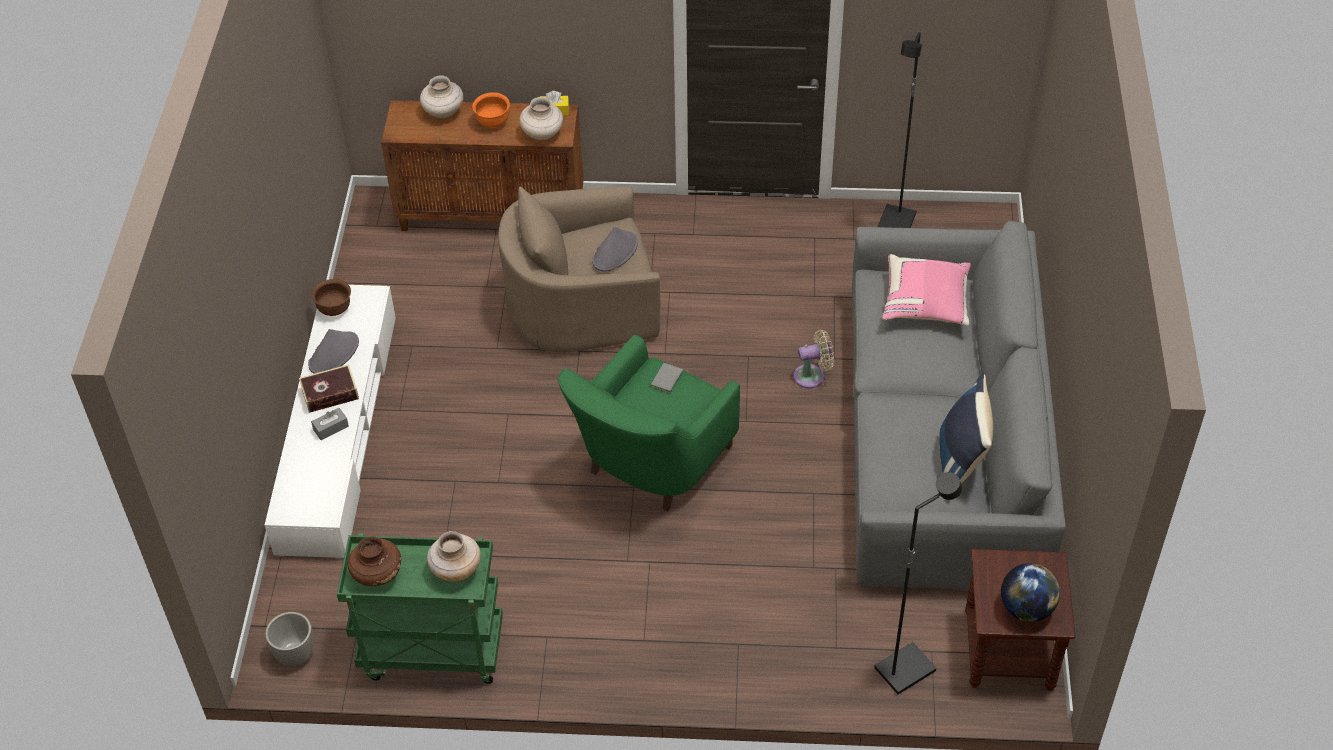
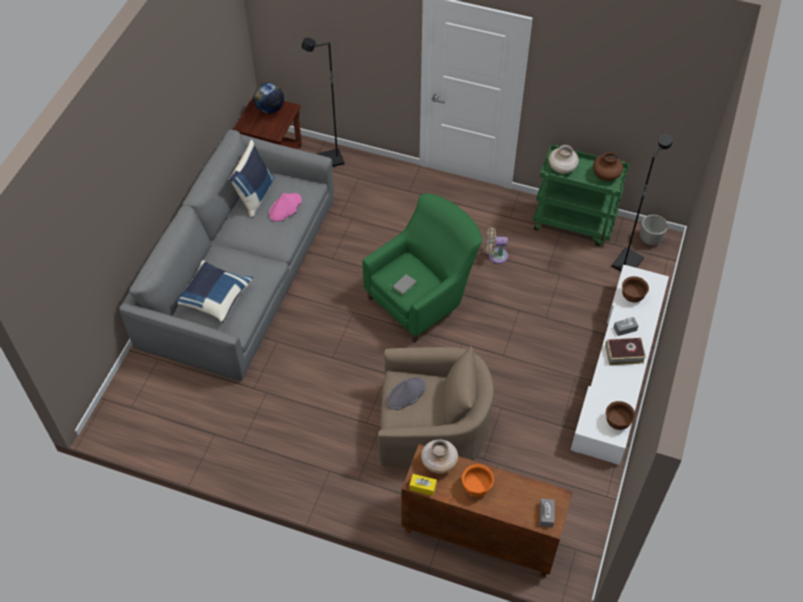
camera: 165 degrees left, 5 degrees up
(322, 478) = (632, 296): none -> brown bowl
(334, 353) = (620, 384): grey hat -> none
(408, 115) = (546, 515): none -> grey tissue box
(443, 112) = (516, 511): beige vase -> none
(812, 376) = (297, 332): beige fan -> beige fan (495, 255)
(896, 225) = (177, 438): black floor lamp -> black floor lamp (626, 262)
(901, 453) = (285, 208): none -> pink hat
(926, 303) = (215, 298): pink pillow -> blue pillow

